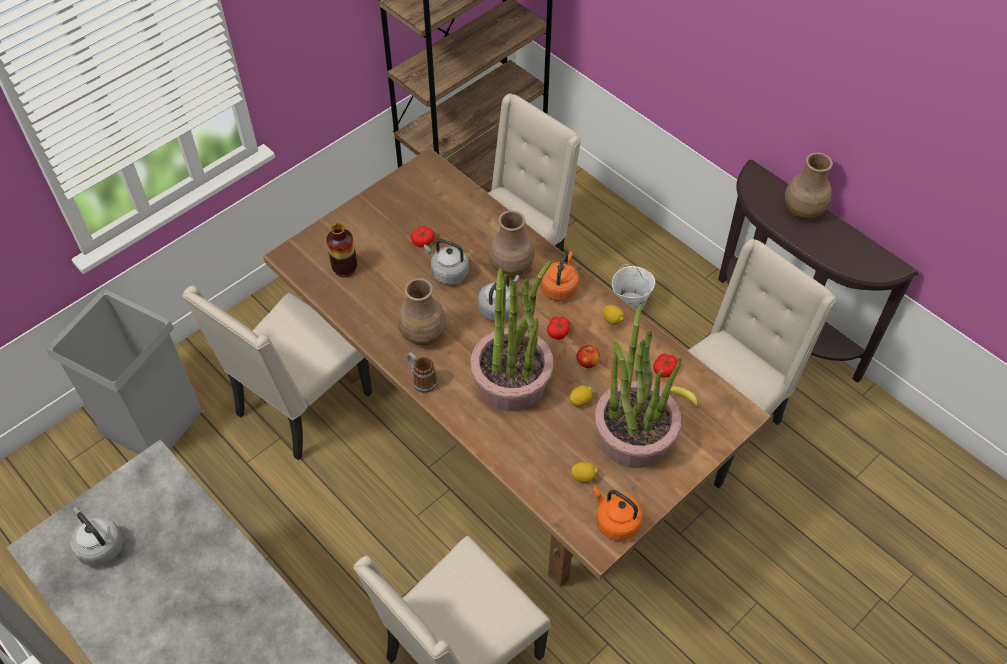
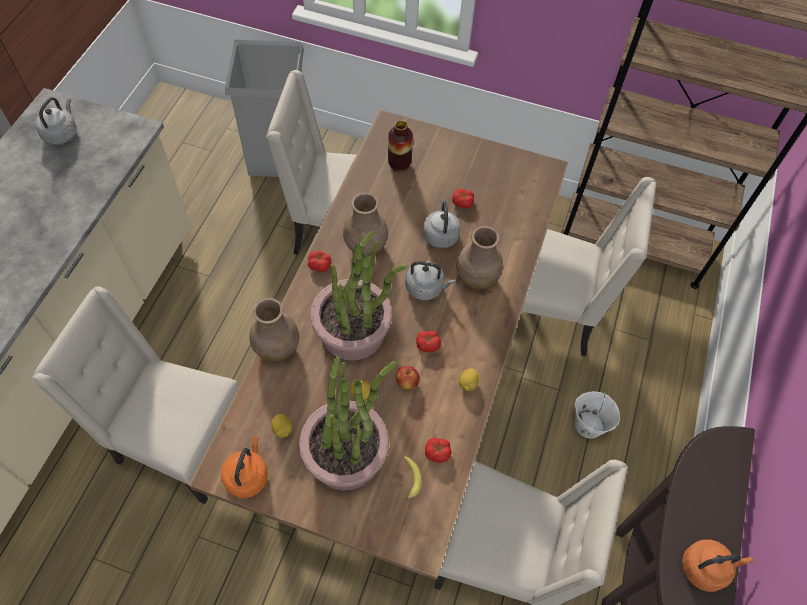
camera: 60 degrees right, 5 degrees up
(421, 380) = (319, 265): mug -> tomato
(559, 287) = (478, 325): orange kettle -> orange kettle (705, 568)
(802, 210) = (721, 509): brown vase -> brown vase (277, 347)

